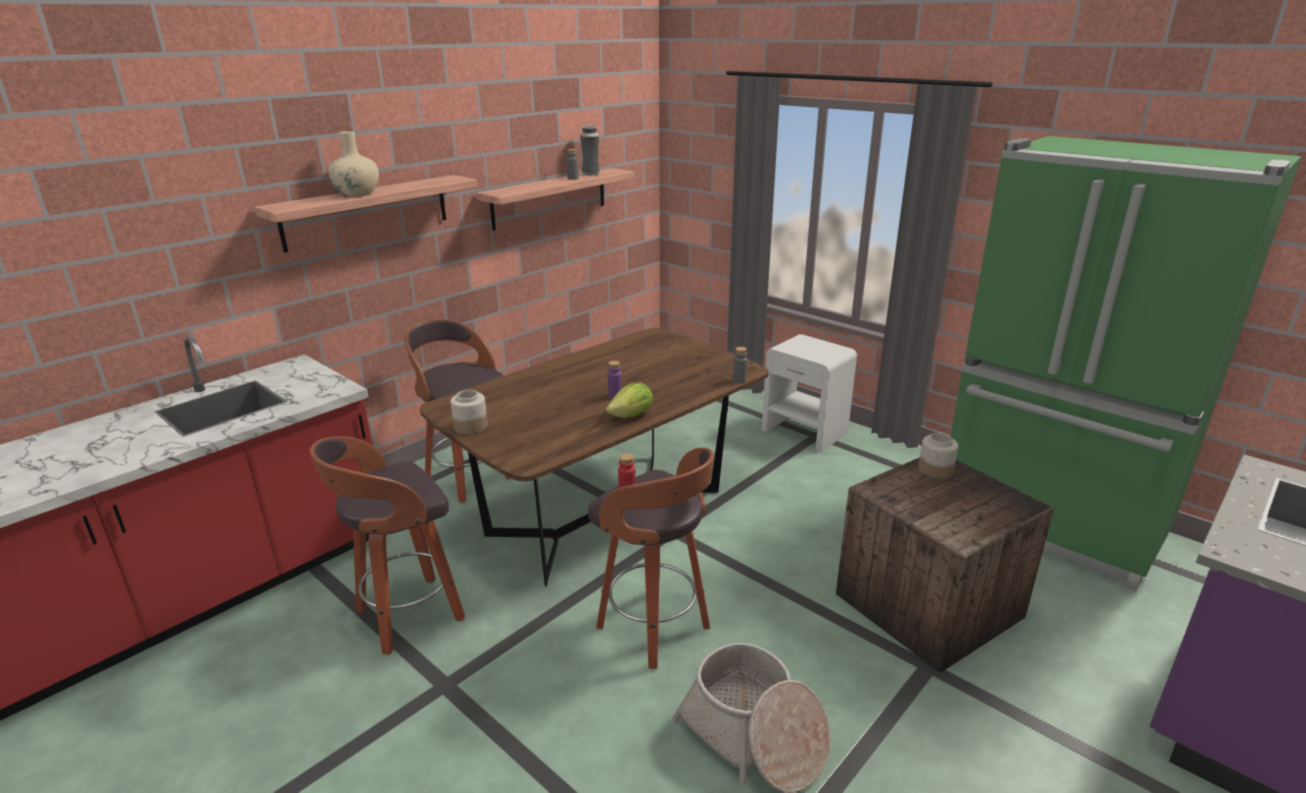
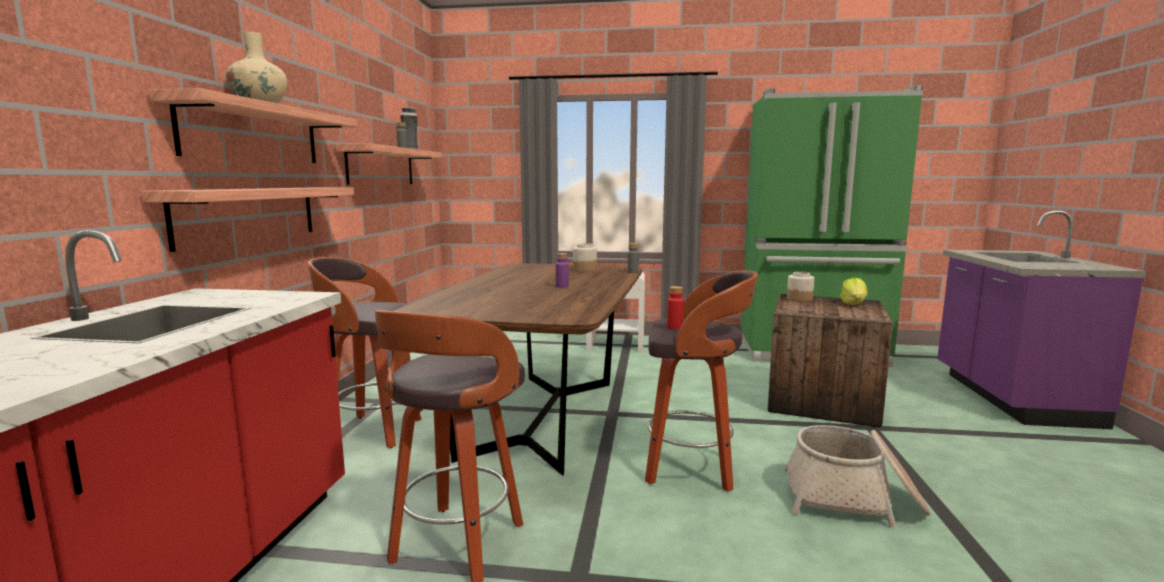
camera: 35 degrees left, 15 degrees down
(363, 284) = (249, 214): none -> shelf
(470, 426) = (474, 313): jar -> jar (584, 270)
(632, 415) = (599, 291): lettuce -> lettuce (853, 304)

